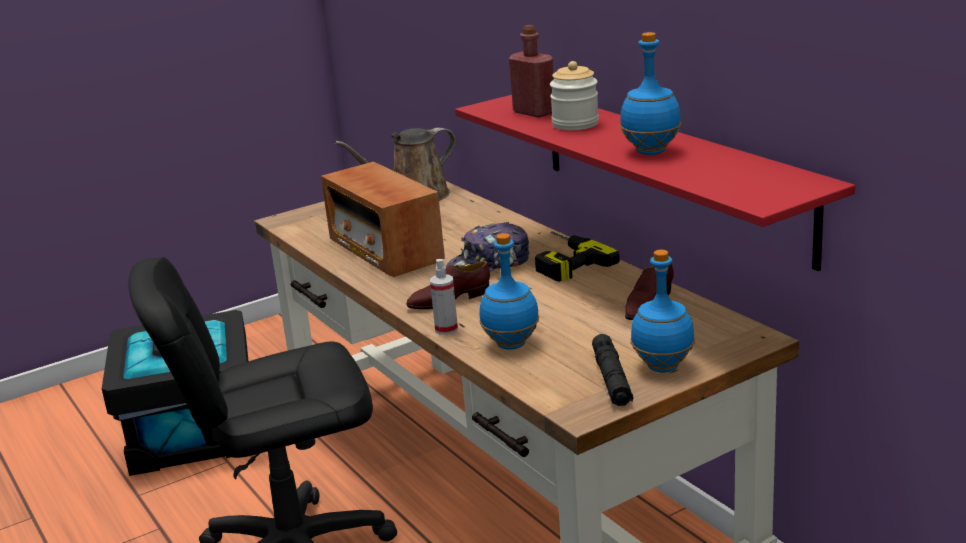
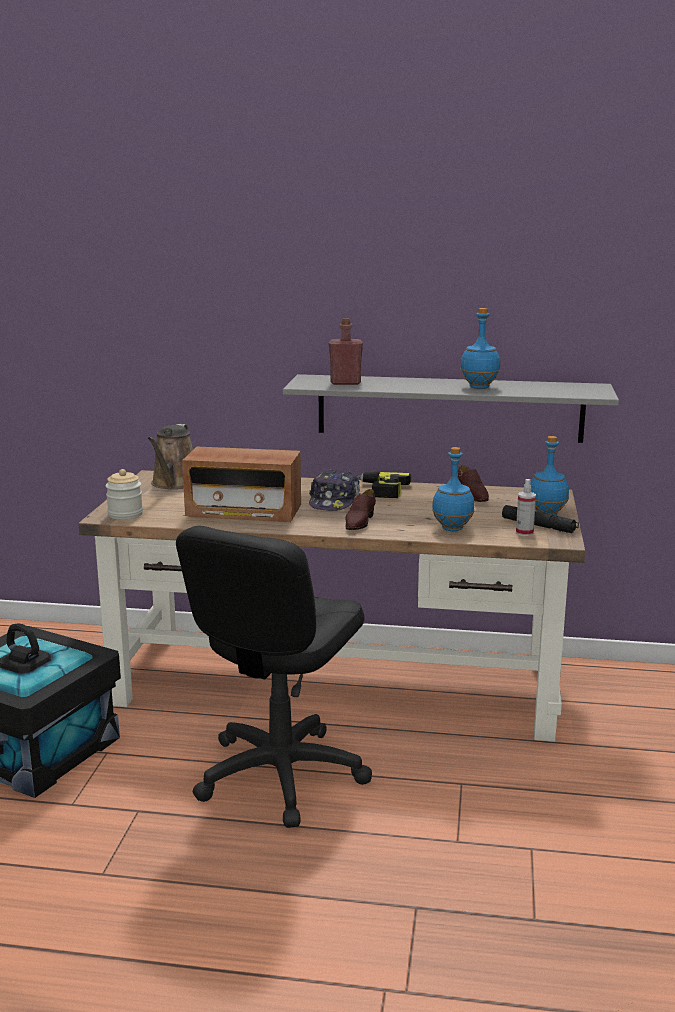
camera: 50 degrees left, 5 degrees down
(446, 329) = (398, 533): spray bottle -> spray bottle (524, 533)
(575, 124) = (392, 384): jar -> jar (125, 514)
(670, 171) = (449, 408): red shelf -> grey shelf

